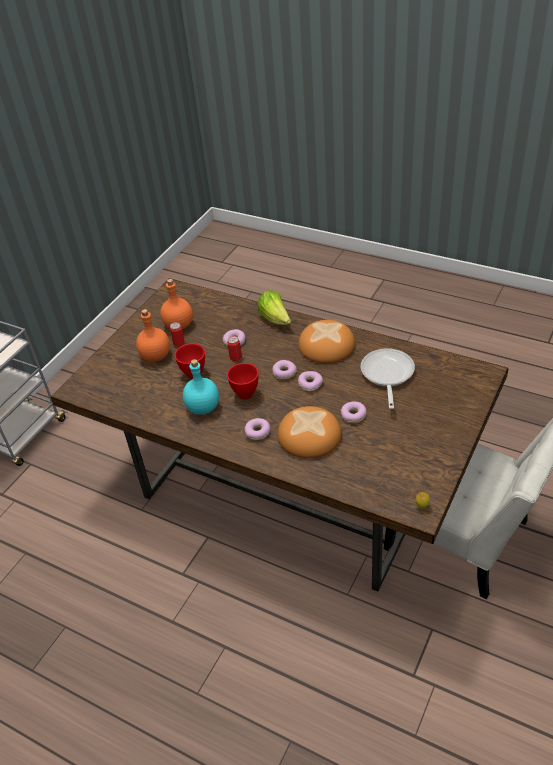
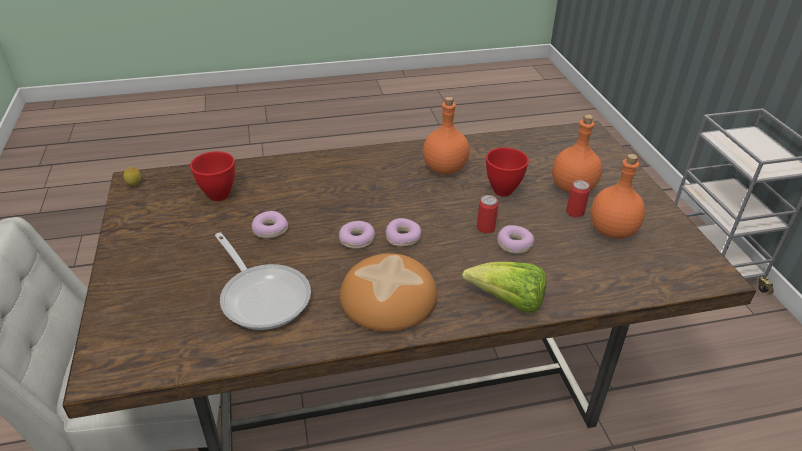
camera: 135 degrees right, 5 degrees down
(203, 408) = (444, 169): turquoise bottle -> orange bottle
(245, 394) = (419, 198): red bowl -> red bowl (219, 196)
(258, 432) = (361, 173): donut -> none
(310, 435) = (302, 192): bread -> none

